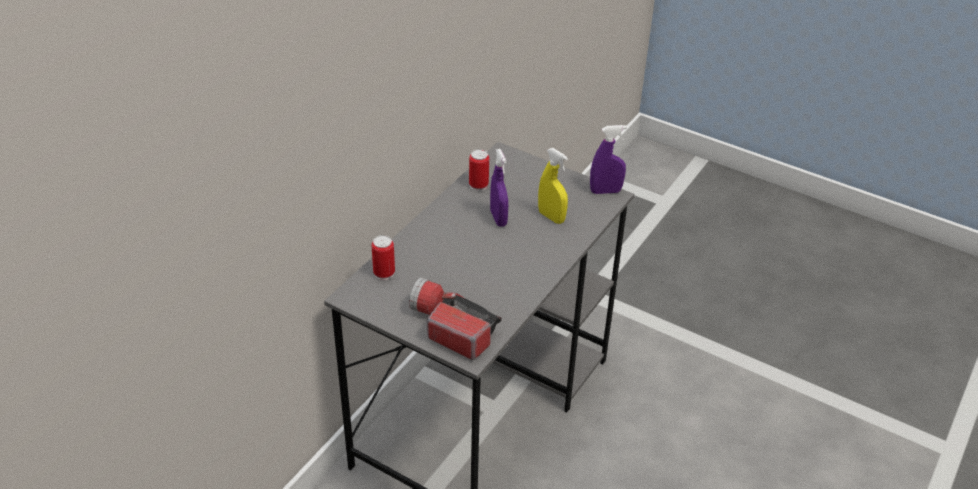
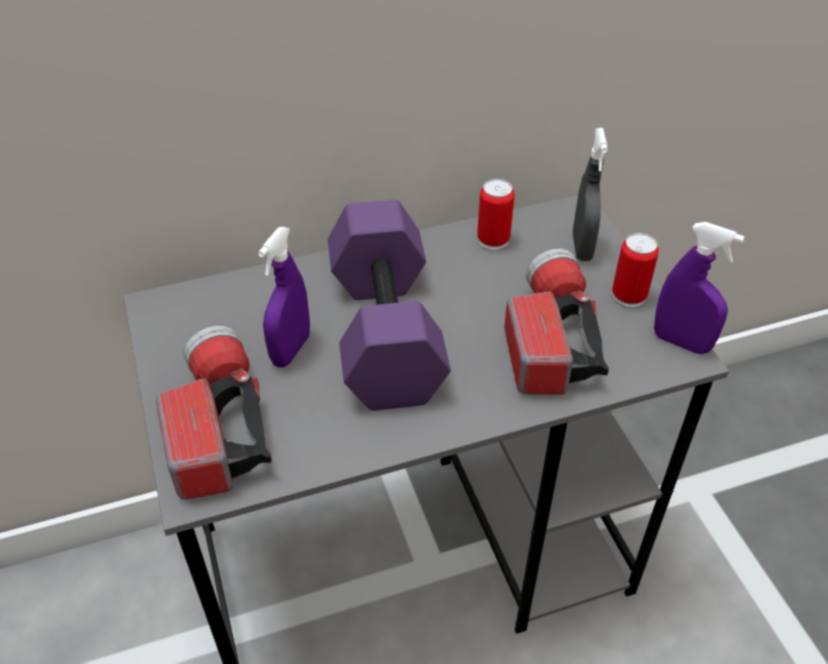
camera: 40 degrees right, 5 degrees up
(384, 273) = (232, 297): can -> can (629, 295)
(475, 251) = (382, 331): none -> purple dumbbell
(498, 218) = (468, 301): purple spray bottle -> purple spray bottle (291, 350)
(522, 169) = (582, 247): none -> grey spray bottle
(551, 217) = (549, 339): yellow spray bottle -> flashlight

